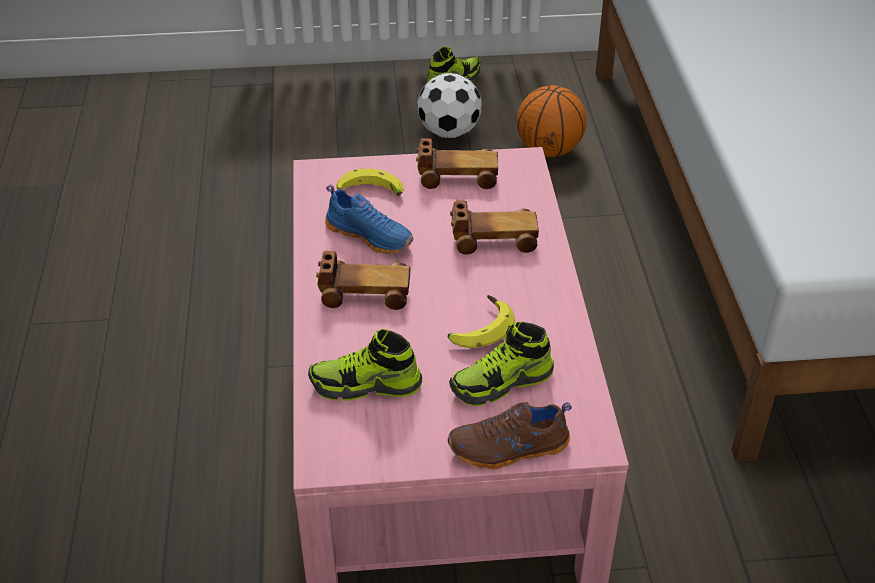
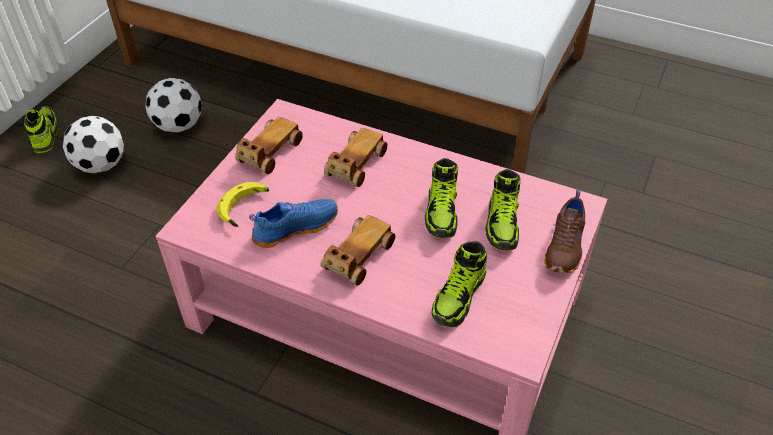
camera: 60 degrees left, 5 degrees up
(478, 329) = (442, 212): banana -> shoe
(549, 150) = (179, 125): basketball -> football

